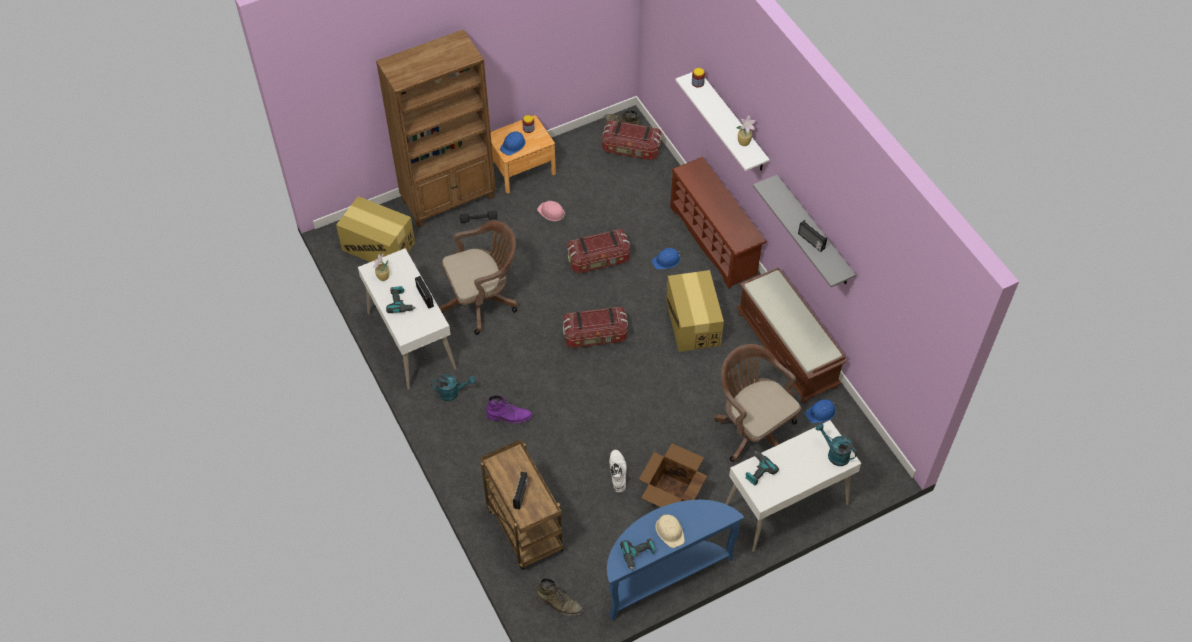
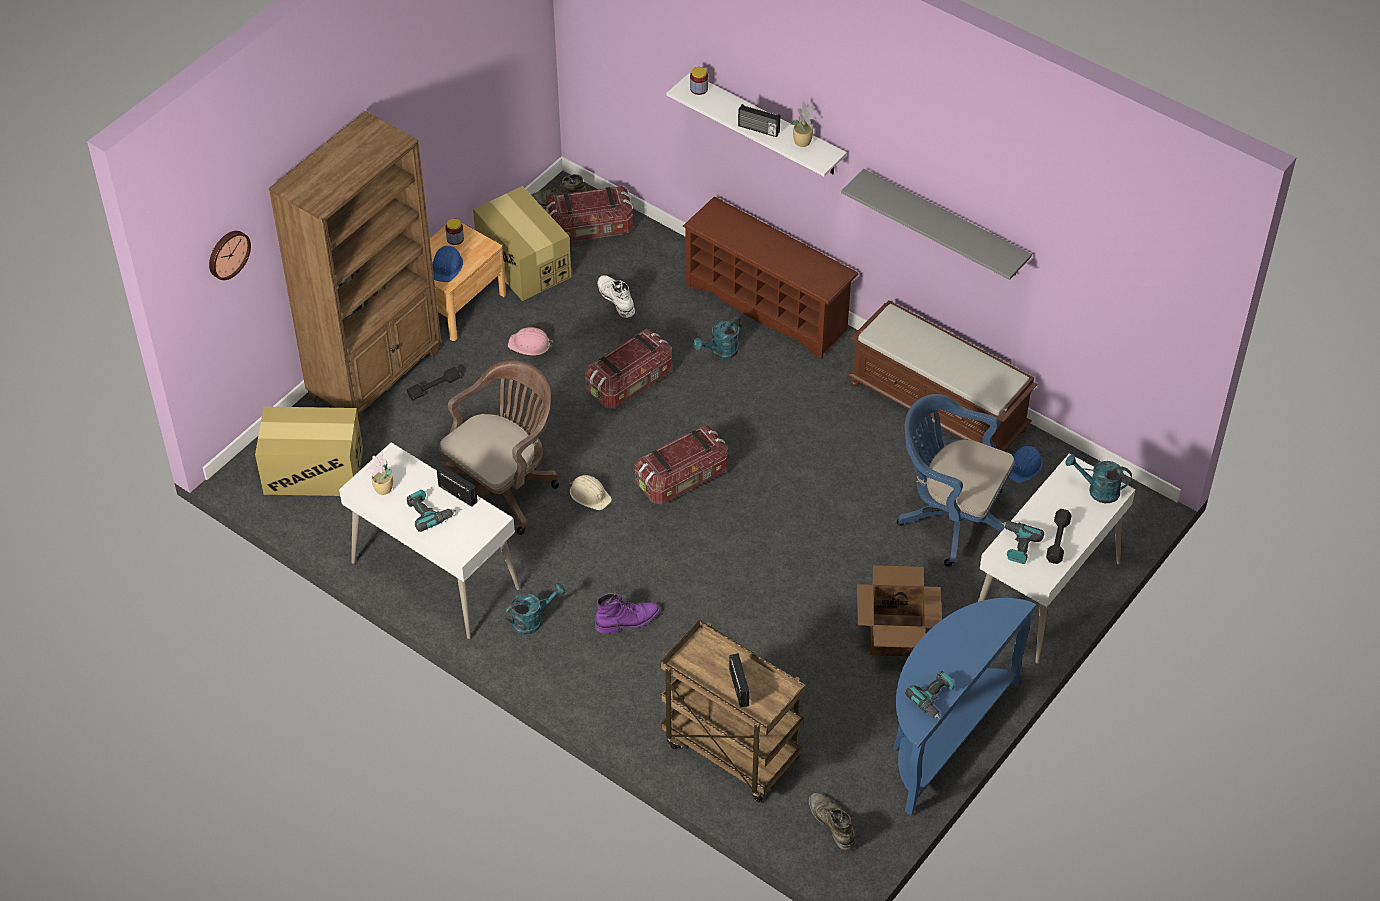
camera: 25 degrees left, 5 degrees down
(340, 94) = (227, 254): none -> wall clock
(559, 603) = (832, 823): green boot -> green boot turned 120 degrees counterclockwise
(617, 472) = (811, 635): white boot -> white boot (616, 299)
(666, 260) = (720, 352): blue hard hat -> turquoise watering can
(670, 531) = (956, 656): beige hard hat -> beige hard hat (589, 495)
(693, 322) = (800, 417): cardboard box -> cardboard box (523, 263)
(752, 429) = (951, 518): brown office chair -> blue office chair
(787, 478) = (1058, 540): none -> black dumbbell
(811, 241) = (954, 234): radio -> radio (758, 129)

